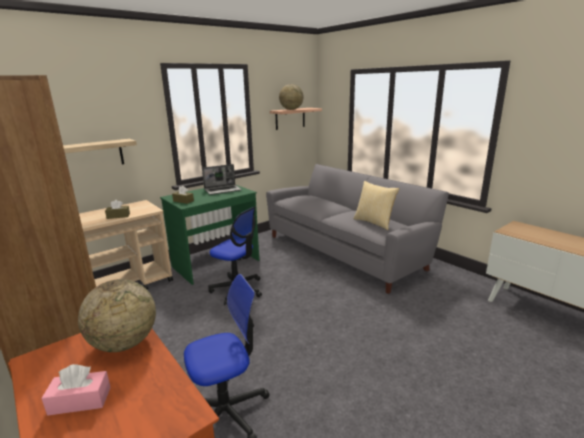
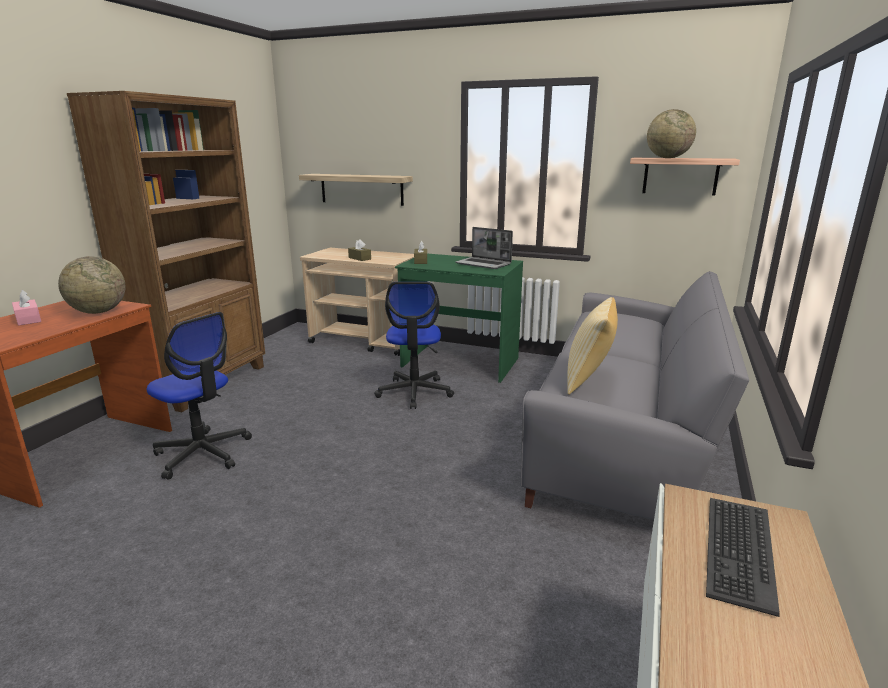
camera: 60 degrees right, 0 degrees up
(537, 234) = (737, 550): none -> keyboard

